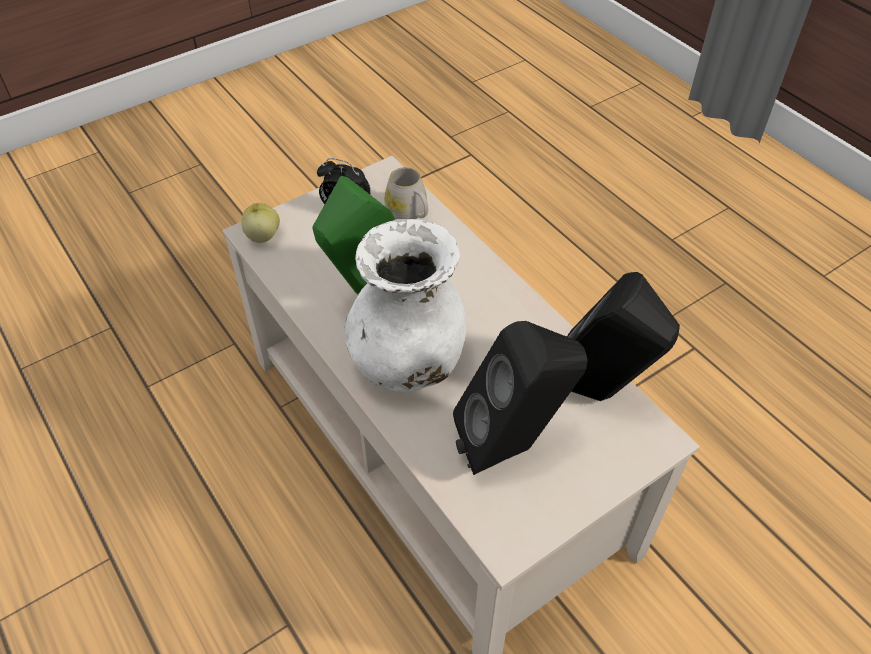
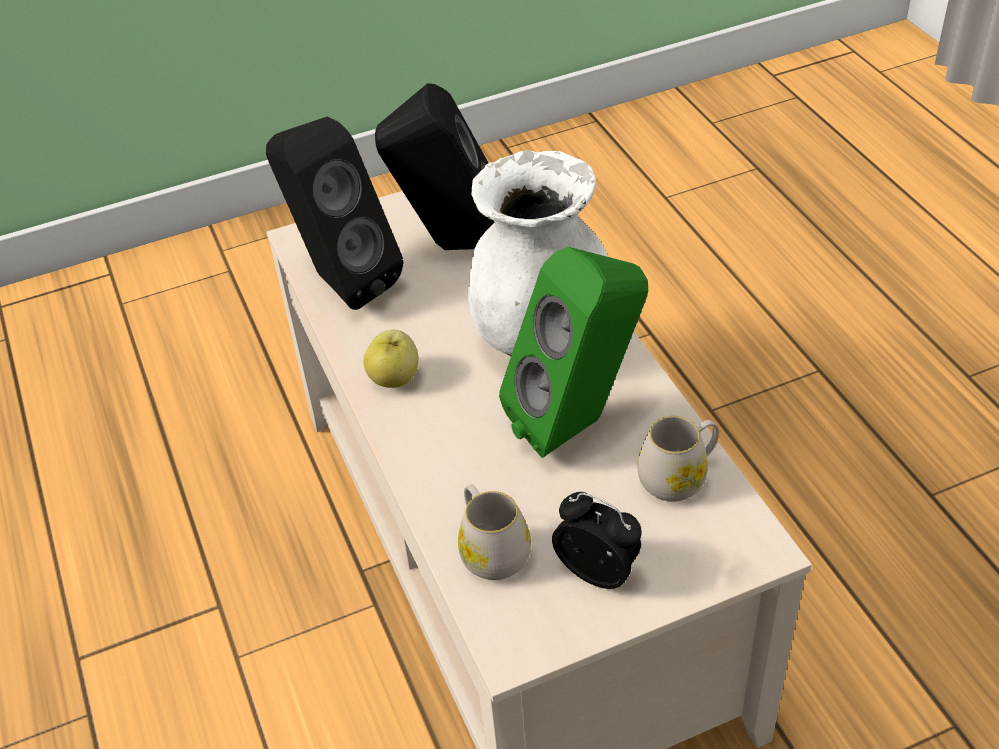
camera: 165 degrees left, 5 degrees down
(262, 236) = (740, 539): apple -> apple (395, 378)
(299, 267) = (679, 477): none -> white mug

